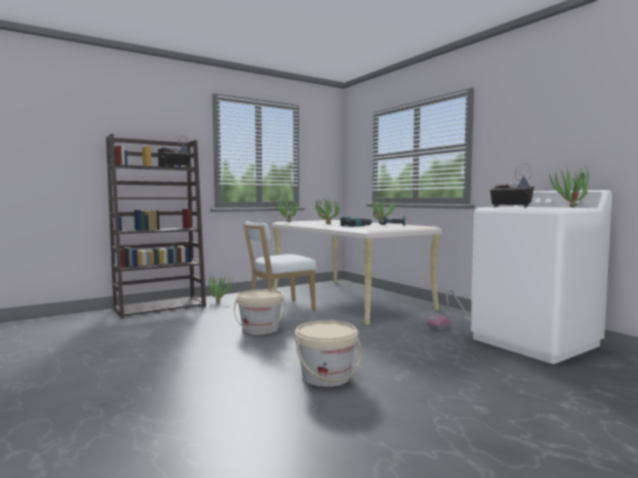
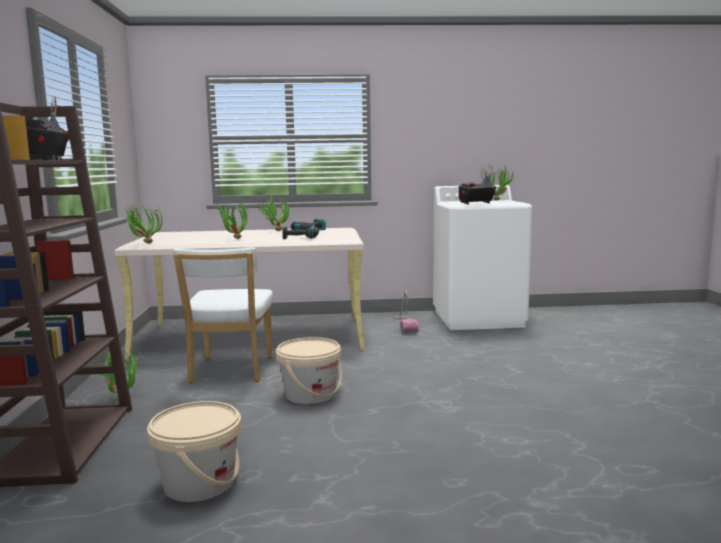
camera: 60 degrees left, 5 degrees up
(326, 377) = (496, 393): beige bucket -> beige bucket (199, 483)

